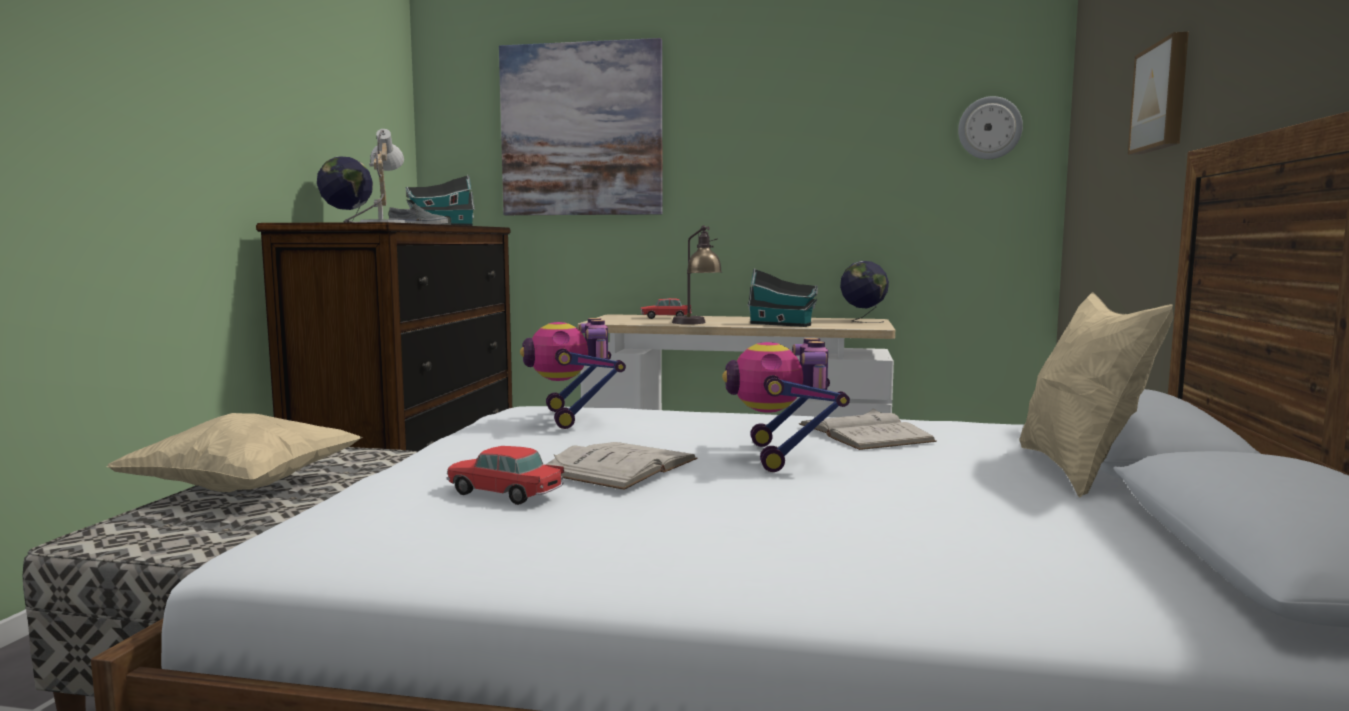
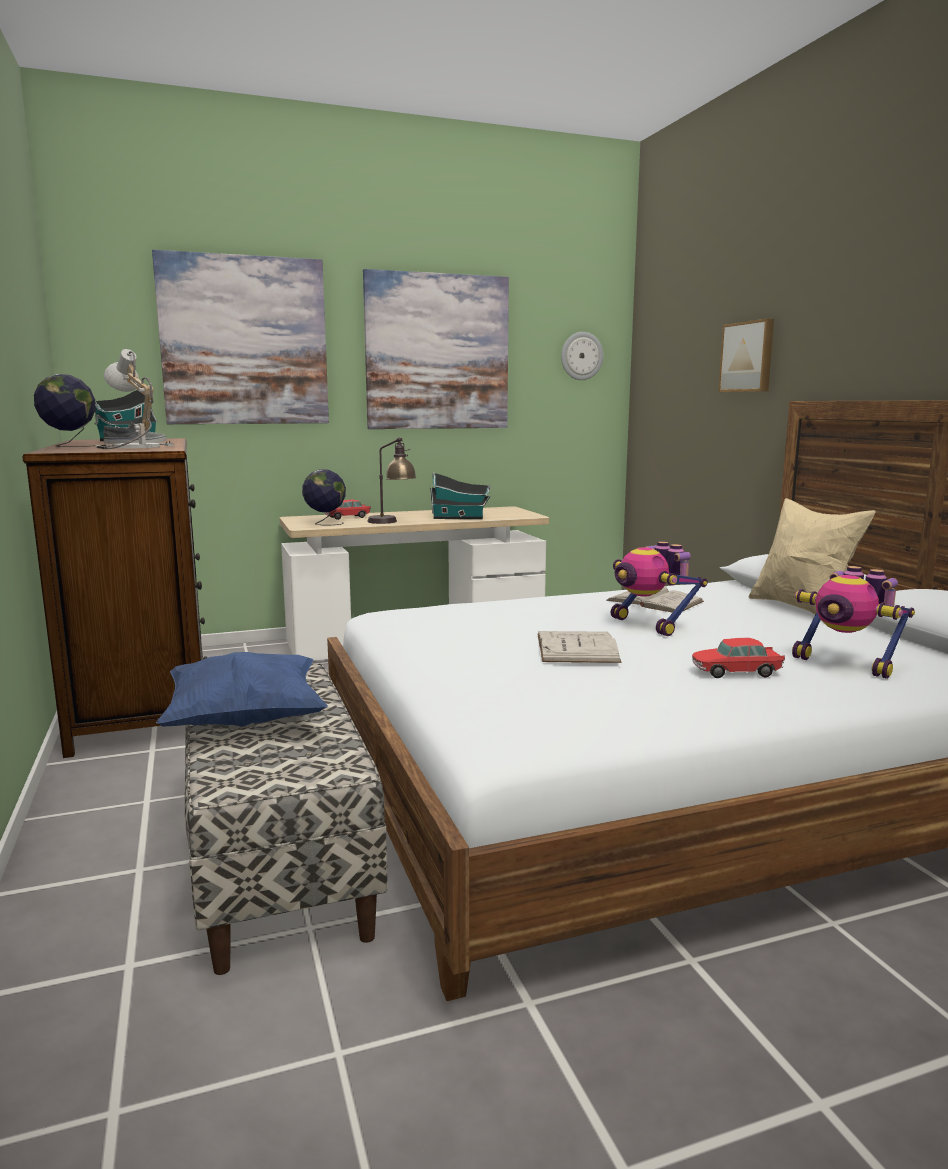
camera: 30 degrees left, 5 degrees up
(246, 488) = (245, 721): beige pillow -> blue pillow
(504, 493) = (552, 679): toy car -> toy car (735, 672)
(573, 418) = (457, 617): toy robot -> toy robot (845, 664)
(791, 132) = (437, 352): none -> picture
(862, 321) = (506, 510): globe -> globe (325, 523)

